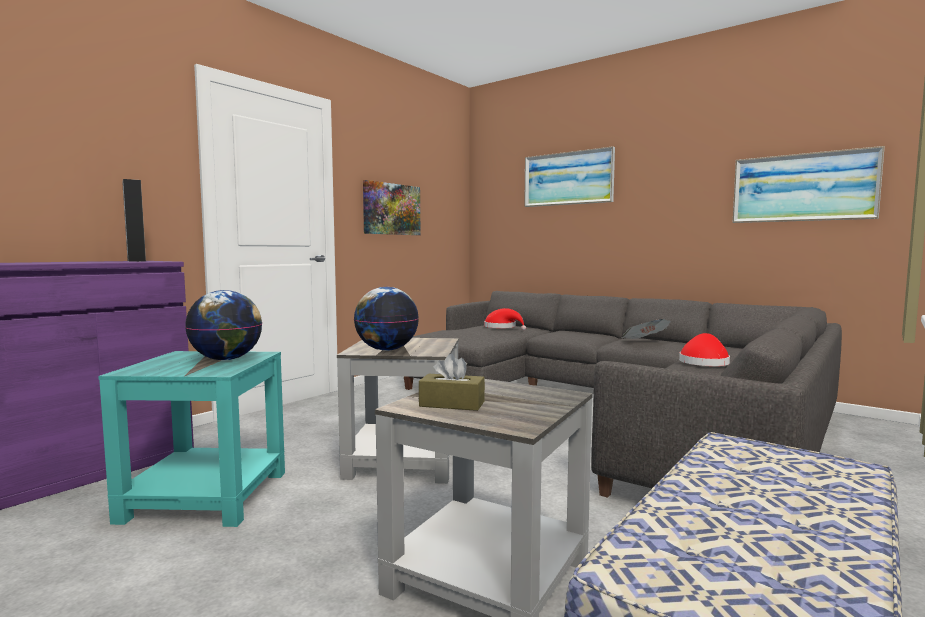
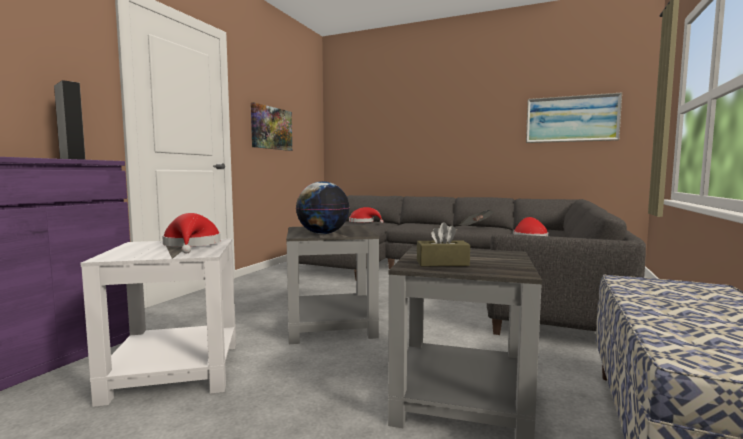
camera: 15 degrees left, 0 degrees up
(205, 495) = (173, 370): turquoise side table -> white side table
(226, 359) = (192, 245): globe -> red hat
(568, 178) = (404, 109): picture -> none

